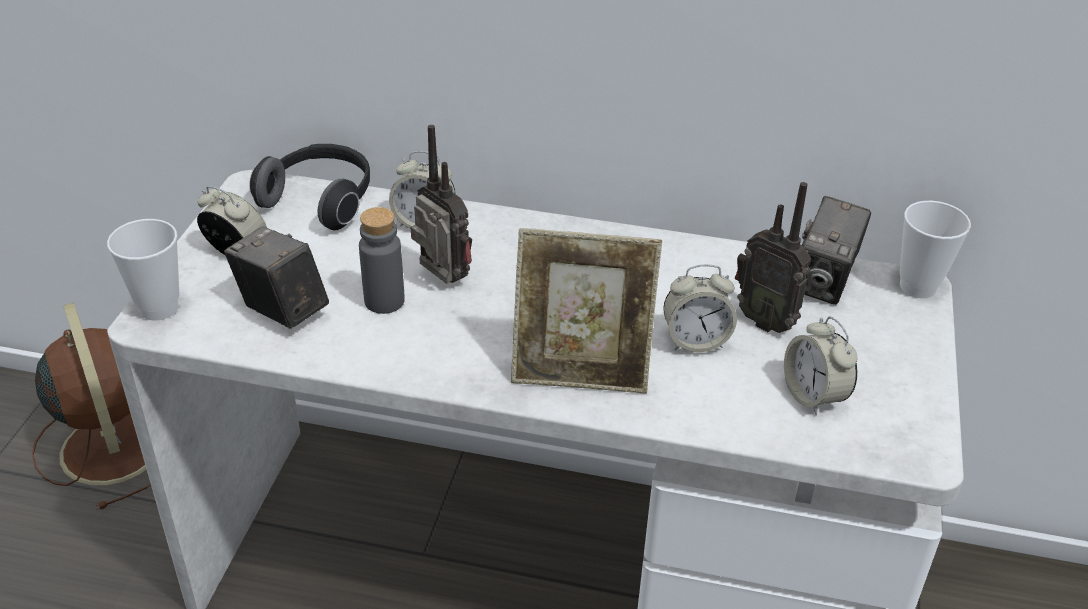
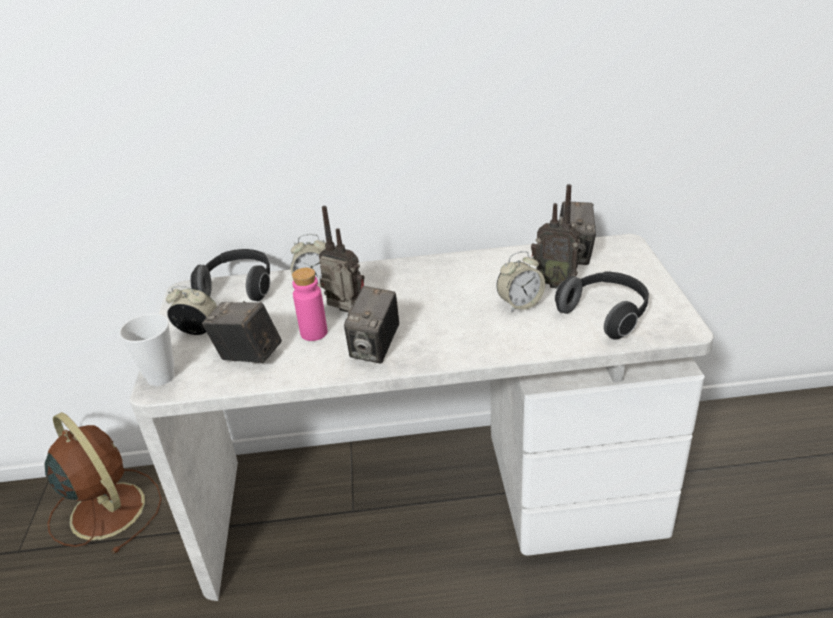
camera: 15 degrees left, 5 degrees down
(384, 301) = (314, 333): grey bottle -> pink bottle
(454, 350) = (375, 348): none -> camera
(581, 371) = (461, 338): picture frame -> none
(813, 396) = (605, 315): alarm clock -> headphones
(918, 287) = (627, 244): cup -> none

